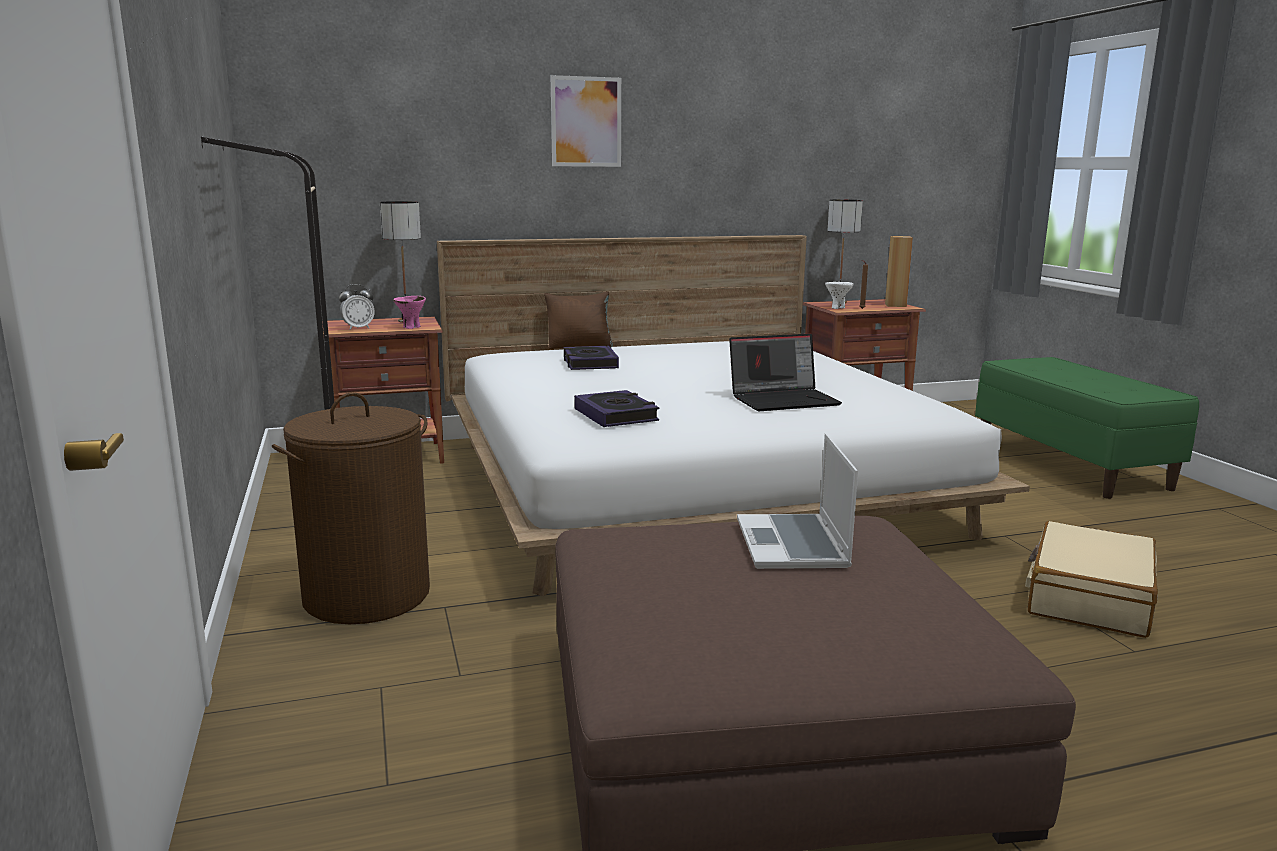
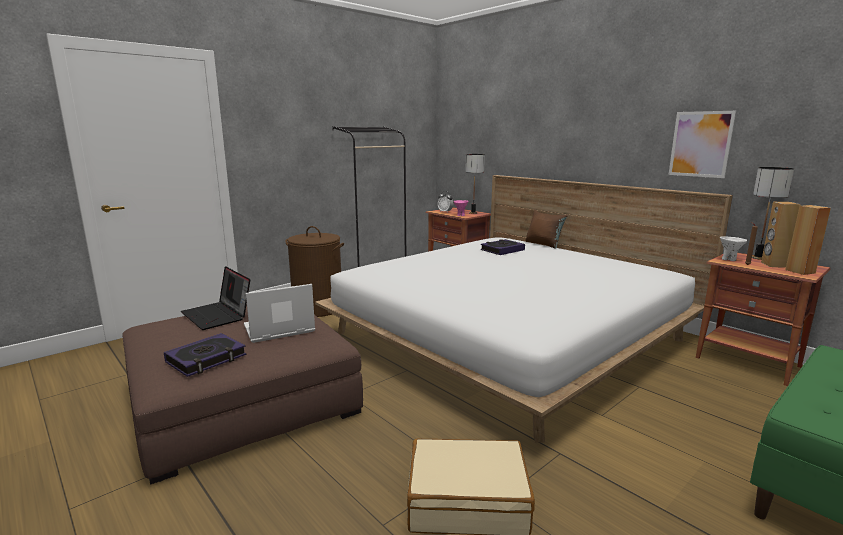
camera: 65 degrees right, 0 degrees up
(586, 122) = (576, 109): picture -> picture (700, 144)
(616, 415) = (405, 268): book -> book (206, 359)
(784, 400) = (486, 290): laptop -> laptop (218, 315)
(867, 305) = (773, 265): none -> brown speaker

